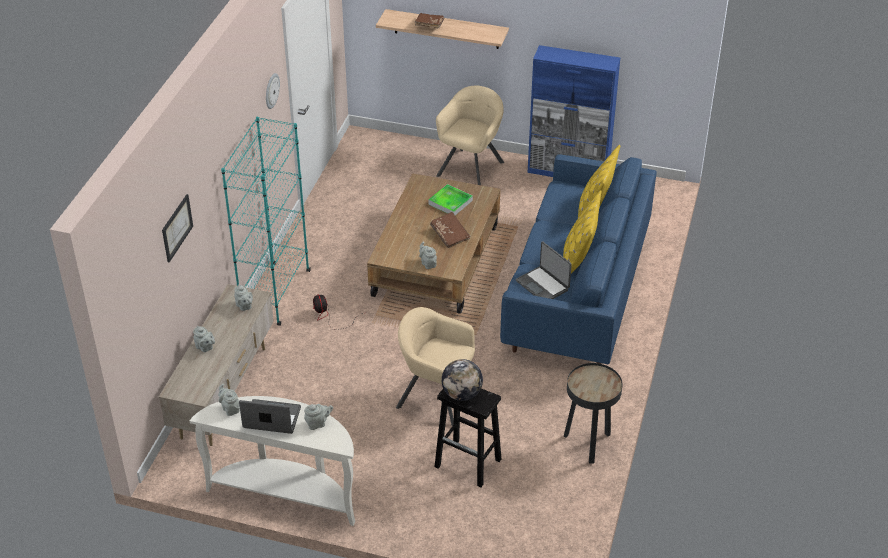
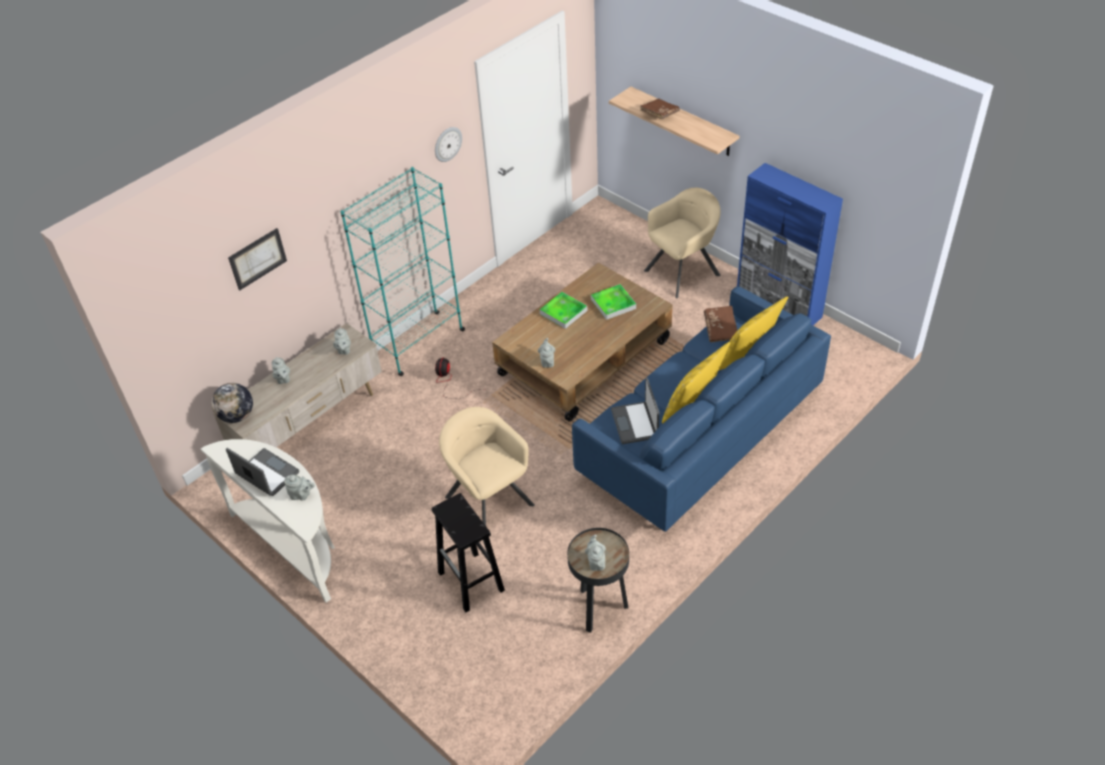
camera: 30 degrees right, 5 degrees up
(230, 408) = (241, 450): grey teapot -> grey teapot (596, 562)
(412, 221) = (563, 312): none -> tray
(450, 235) = (589, 338): brown book -> brown book (720, 329)
(462, 394) = (454, 515): globe -> globe (237, 416)

